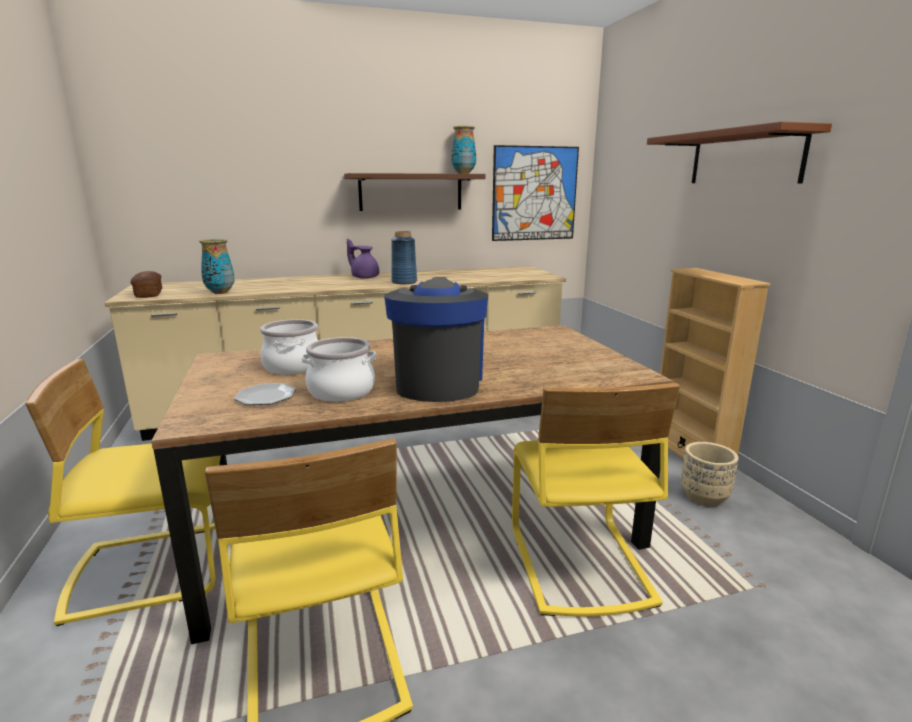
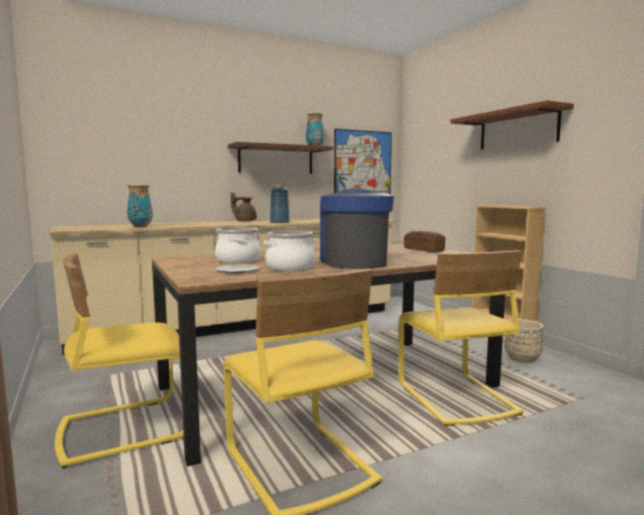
camera: 10 degrees left, 10 degrees down
(149, 294) = (80, 228): bread -> bread (423, 250)
(364, 277) = (244, 221): purple teapot -> brown teapot

